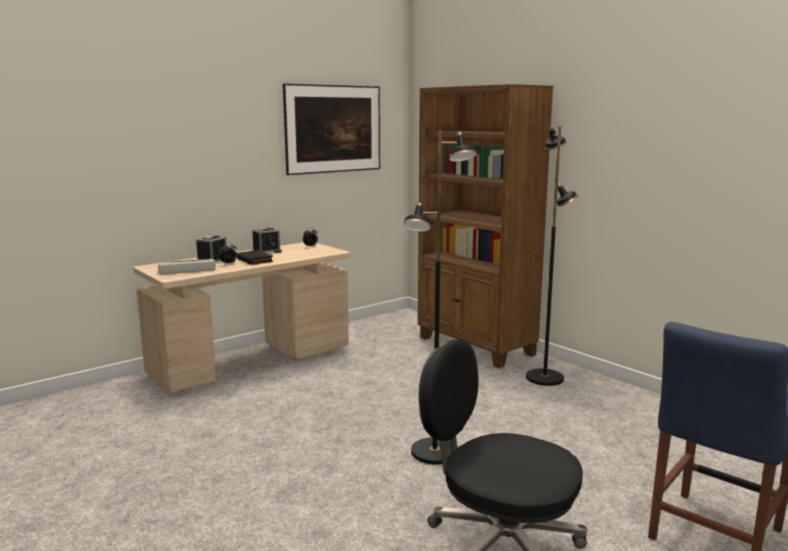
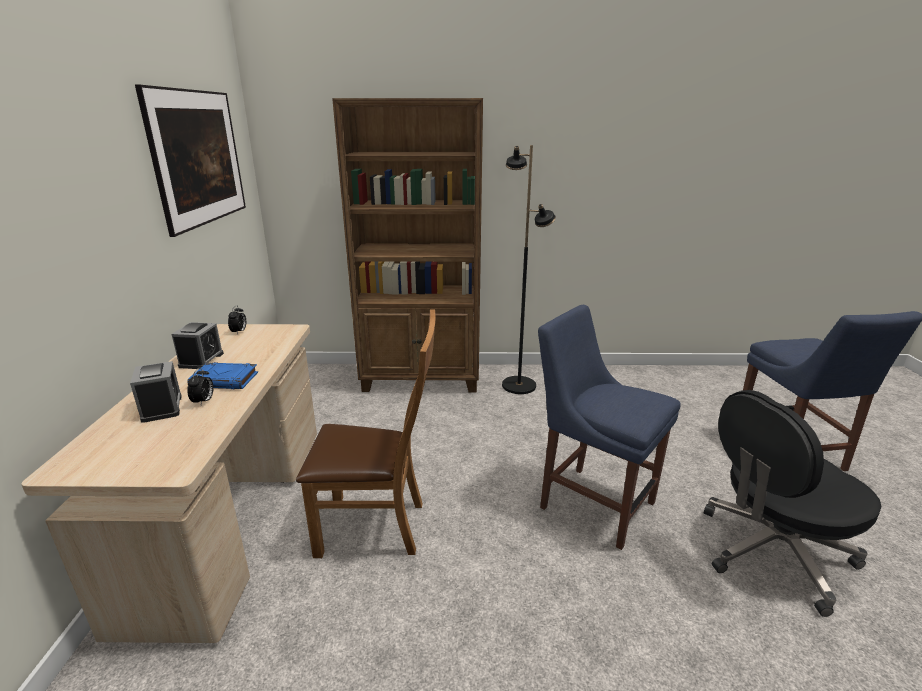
camera: 50 degrees left, 10 degrees up
(186, 270) = (164, 443): keyboard -> none
(255, 260) = (225, 380): black book -> blue book
(297, 396) = (379, 526): none -> brown chair
(435, 452) = (592, 502): black floor lamp -> blue chair

